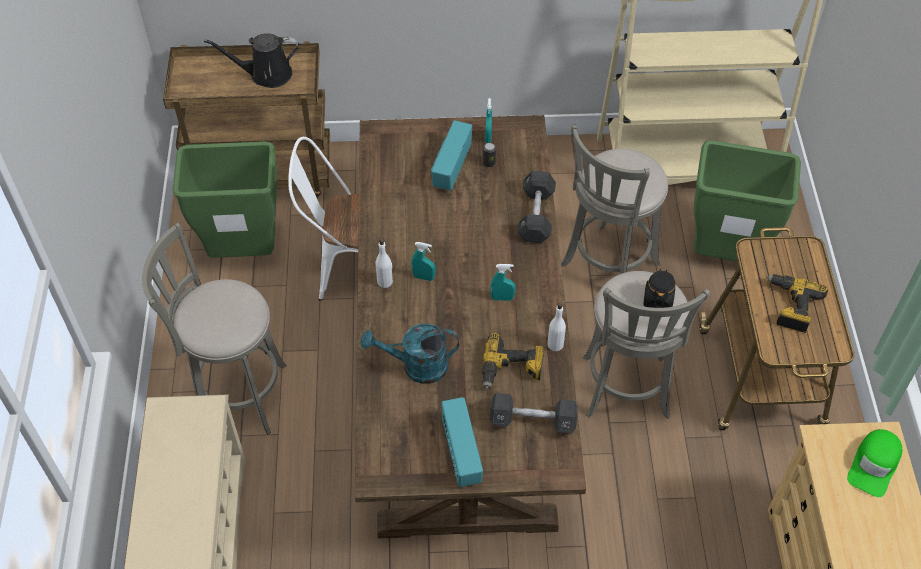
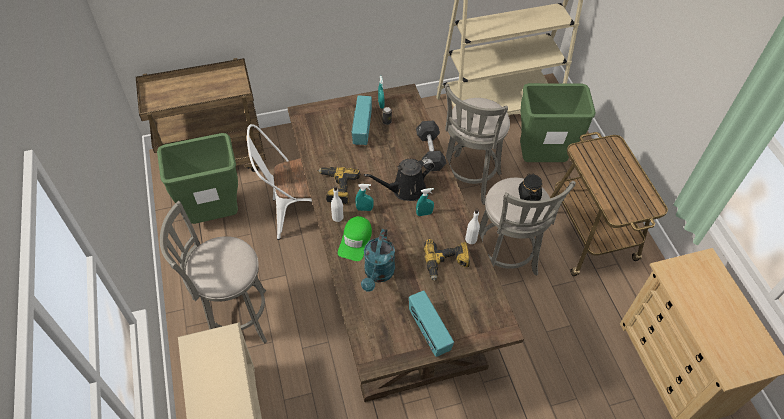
camera: 15 degrees left, 0 degrees up
(266, 74) = (211, 85): black watering can -> black watering can (405, 189)
(416, 366) = (378, 274): turquoise watering can -> turquoise watering can turned 60 degrees counterclockwise
(532, 421) = (472, 297): black dumbbell -> none
(790, 306) = (616, 184): power drill -> power drill (337, 188)
(874, 465) = (708, 280): green cap -> green cap (355, 241)

